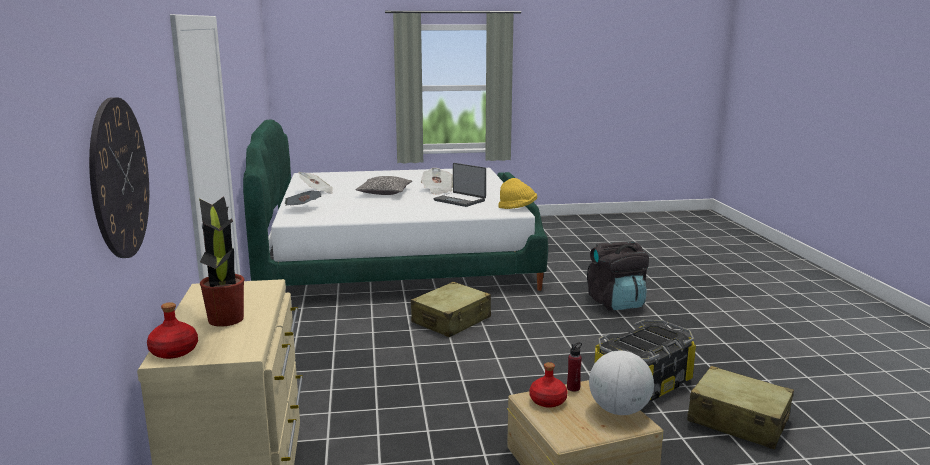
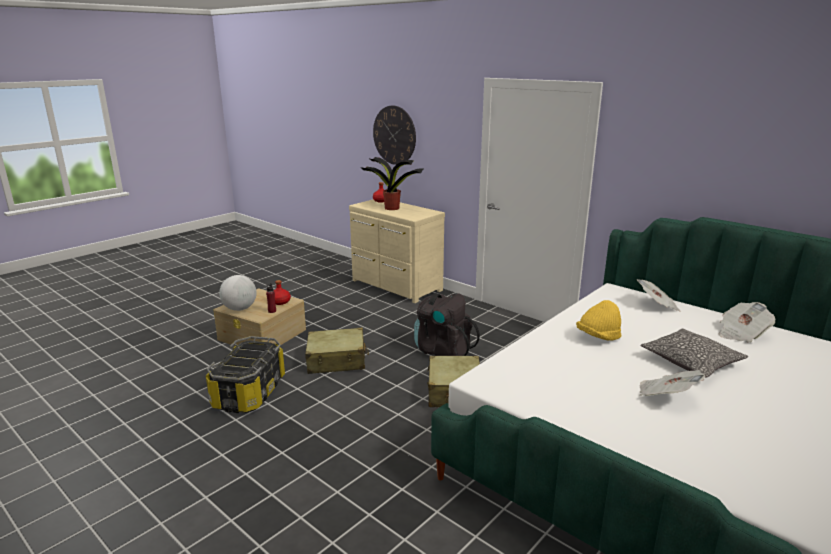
camera: 140 degrees right, 5 degrees up
(460, 200) = (584, 381): laptop -> none
(517, 208) = (493, 392): yellow hat -> yellow hat (598, 337)
(616, 303) = (332, 495): black backpack -> black backpack (443, 350)
(738, 421) = (172, 390): beige suitcase -> beige suitcase (337, 360)

